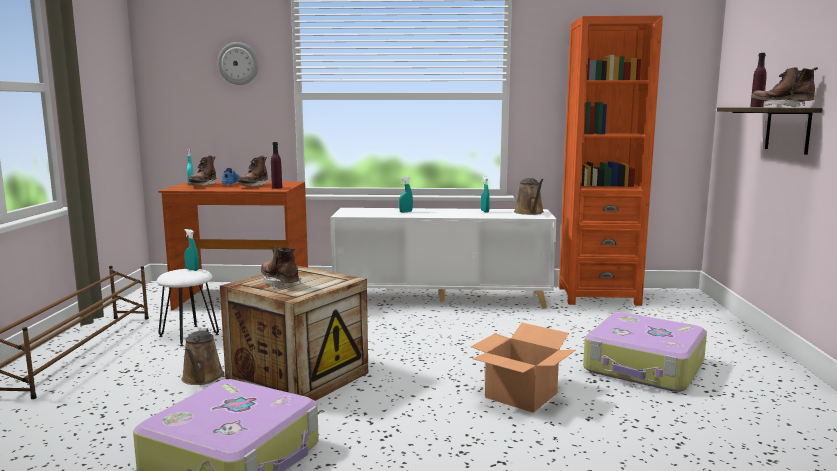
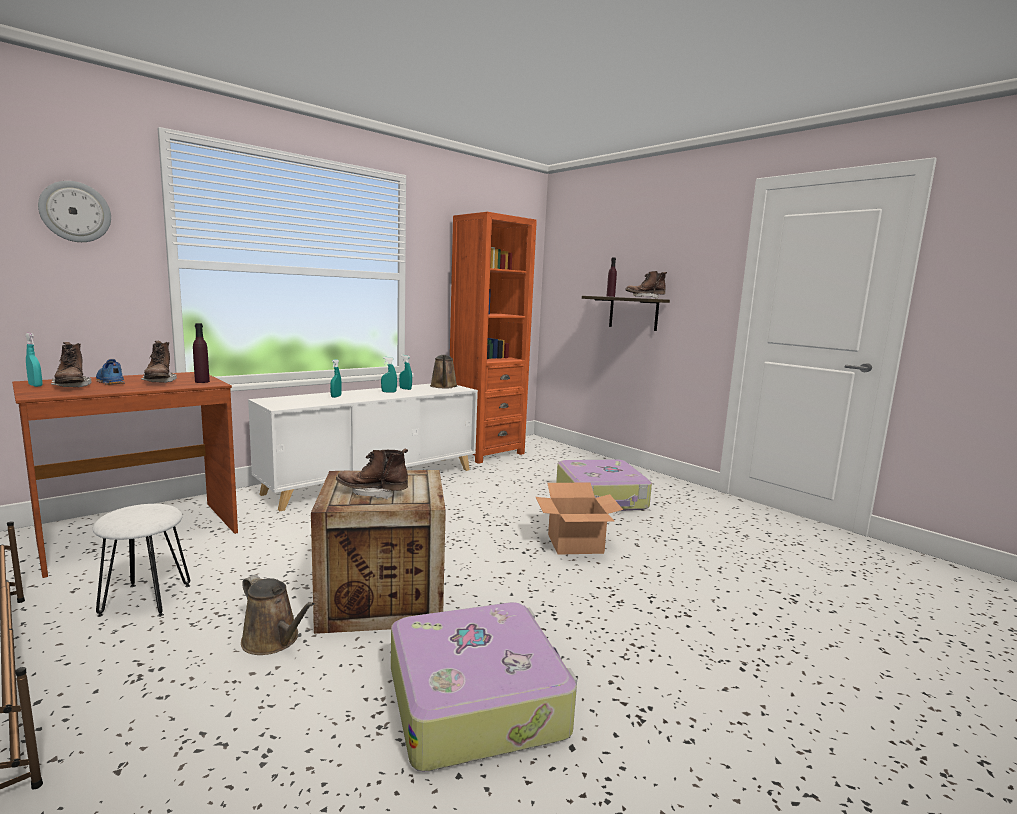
camera: 45 degrees left, 0 degrees up
(192, 269) = (141, 507): turquoise spray bottle -> turquoise spray bottle (389, 392)
(530, 212) = (443, 386): brown watering can -> brown watering can turned 45 degrees clockwise

